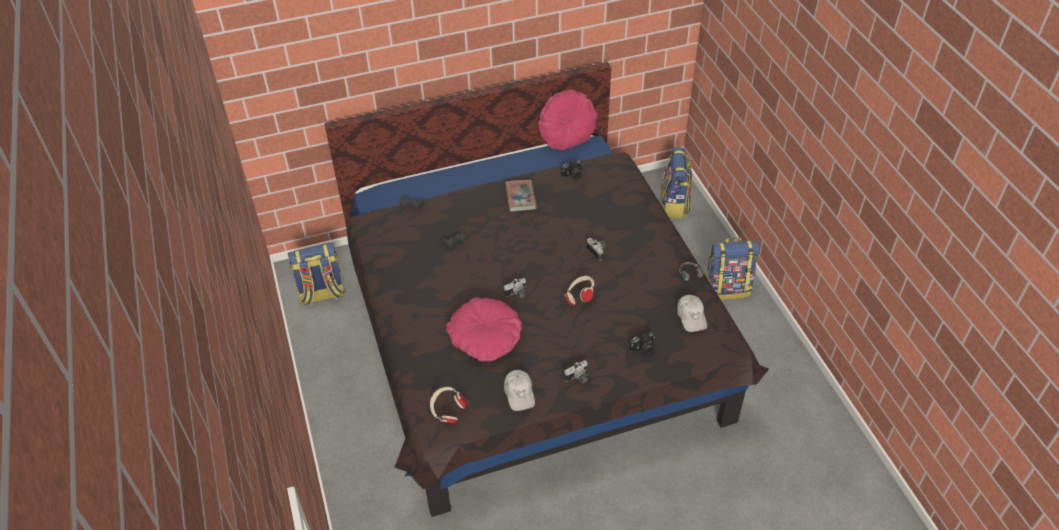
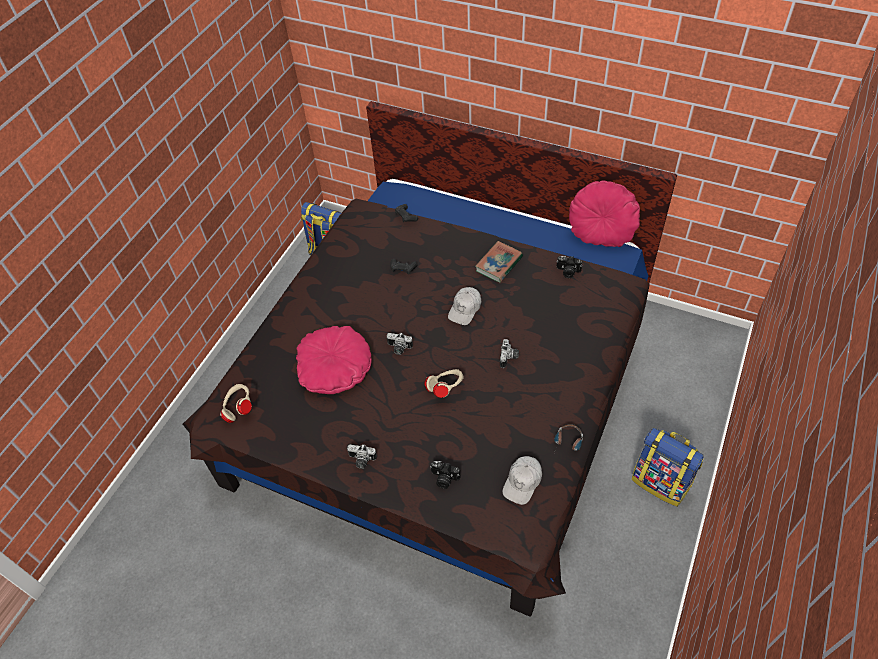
camera: 45 degrees right, 5 degrees up
(519, 393) = (303, 436): white cap -> white cap (465, 309)
(674, 205) = (696, 366): backpack -> none

